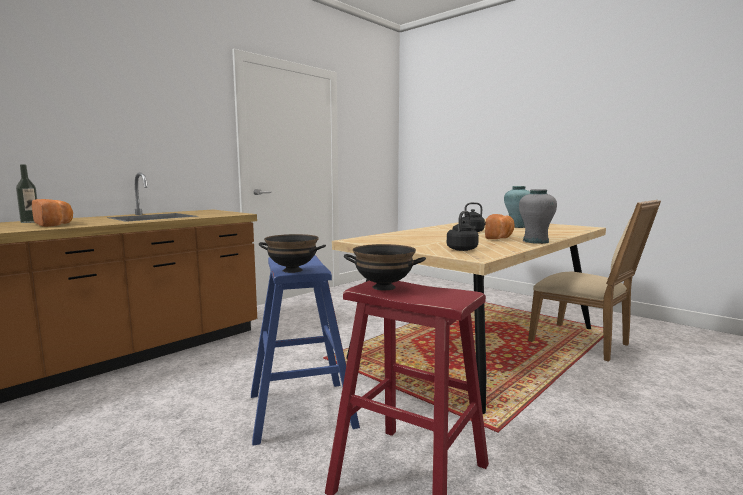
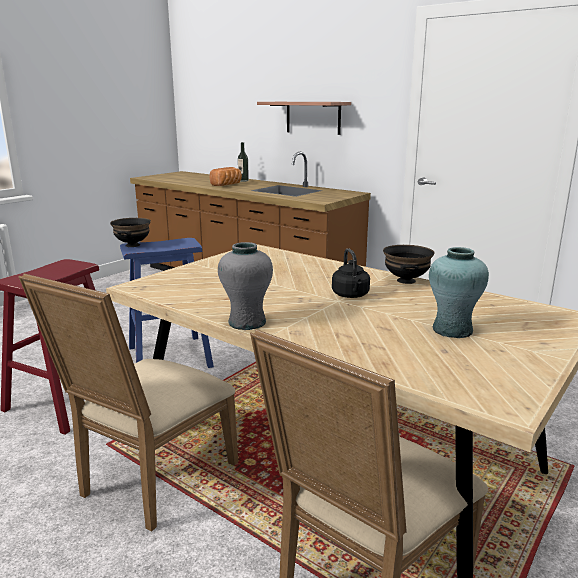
camera: 85 degrees right, 10 degrees up
(128, 135) = (313, 117): none -> shelf
(383, 287) = (63, 265): black bowl -> black bowl (405, 280)
(463, 249) = (188, 283): black kettle -> none
(500, 237) = (285, 306): bread -> none
(540, 403) = (151, 481): none -> beige chair

